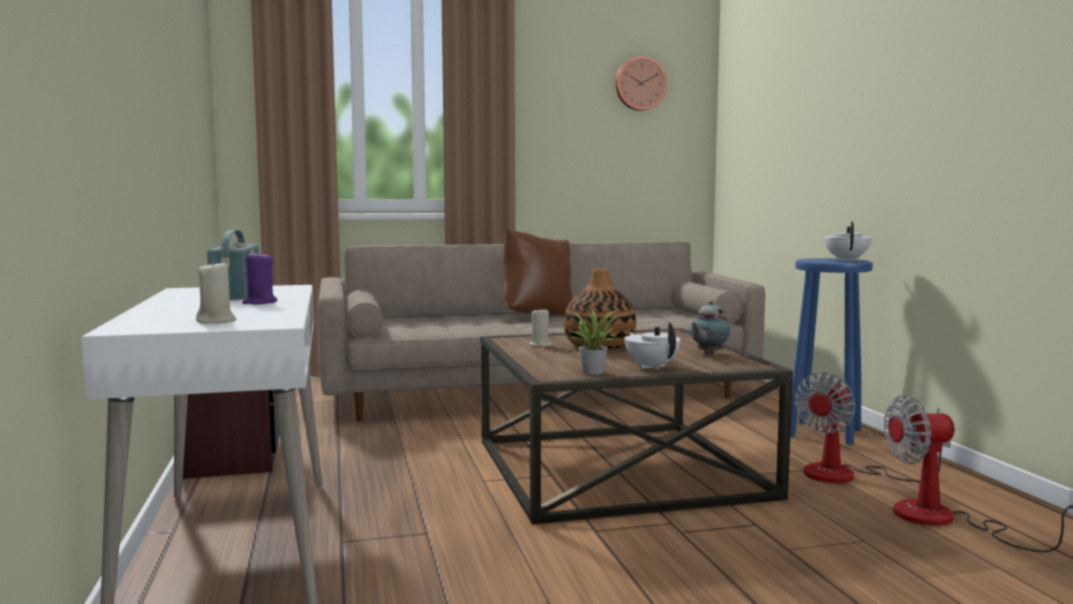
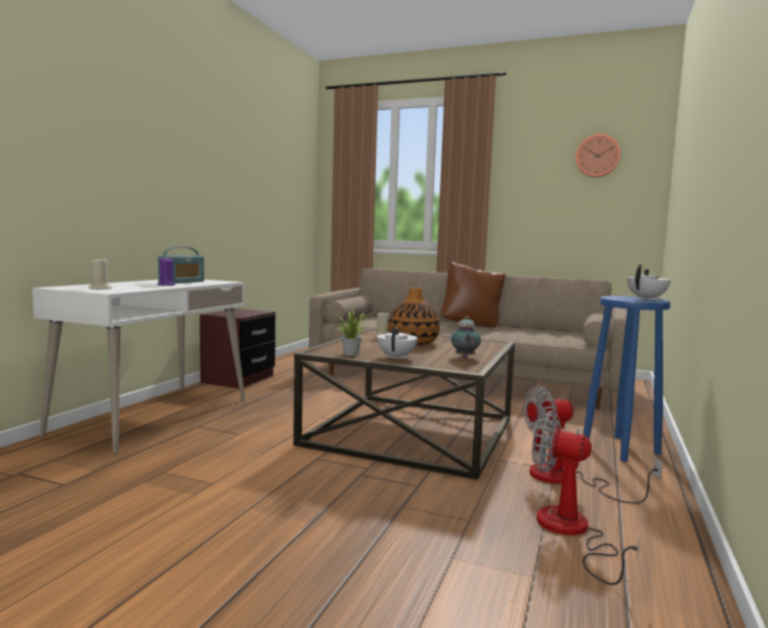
camera: 35 degrees right, 0 degrees up
(708, 354) = (464, 357): teapot -> teapot turned 75 degrees counterclockwise

